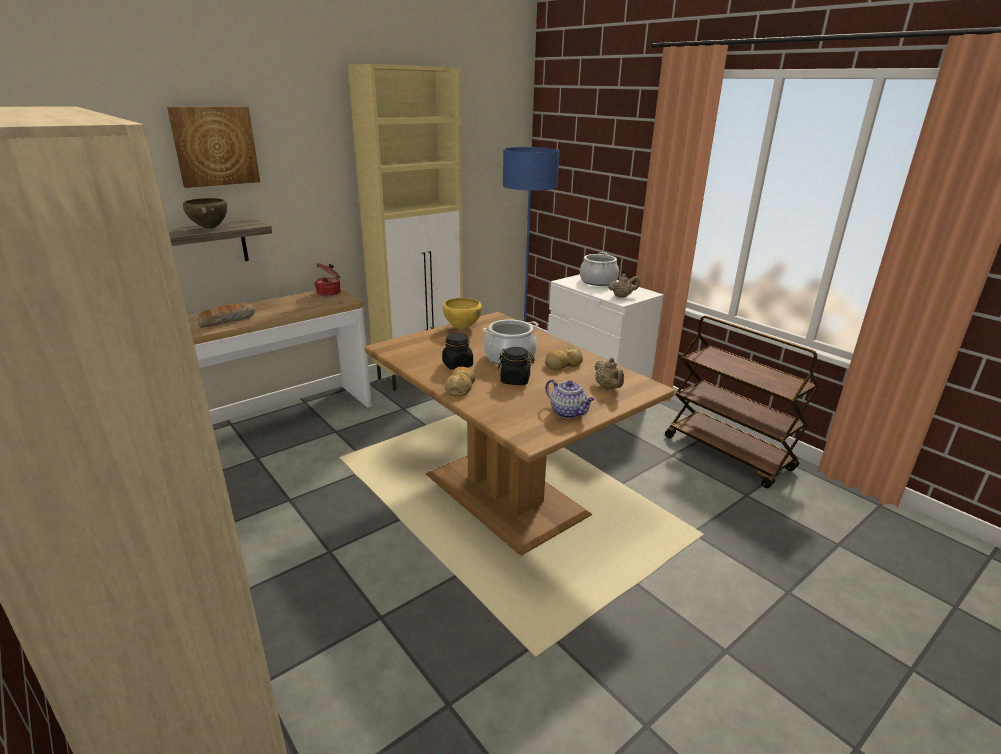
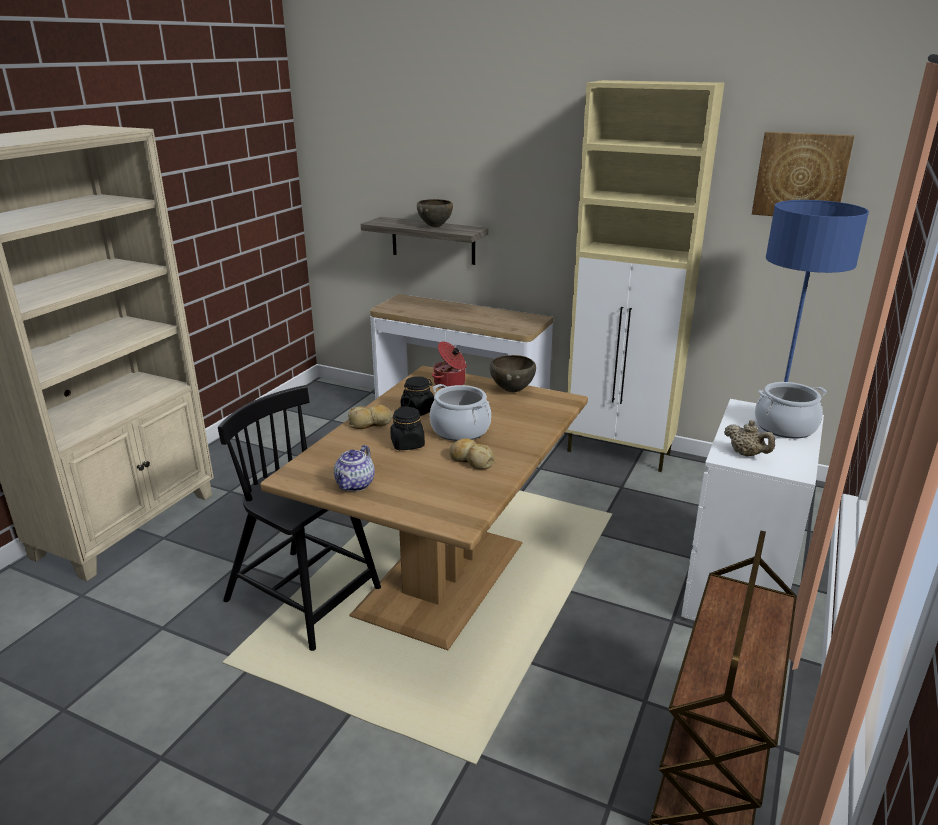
camera: 65 degrees right, 0 degrees up
(215, 146) = (464, 155): picture -> picture (801, 176)
(227, 320) = (422, 310): bread -> none
(329, 293) = (531, 319): cooking pot -> cooking pot (450, 383)
(462, 328) = (512, 391): yellow bowl -> brown bowl
(476, 578) = (305, 598): none -> black chair
(608, 388) = (433, 497): beige teapot -> none

